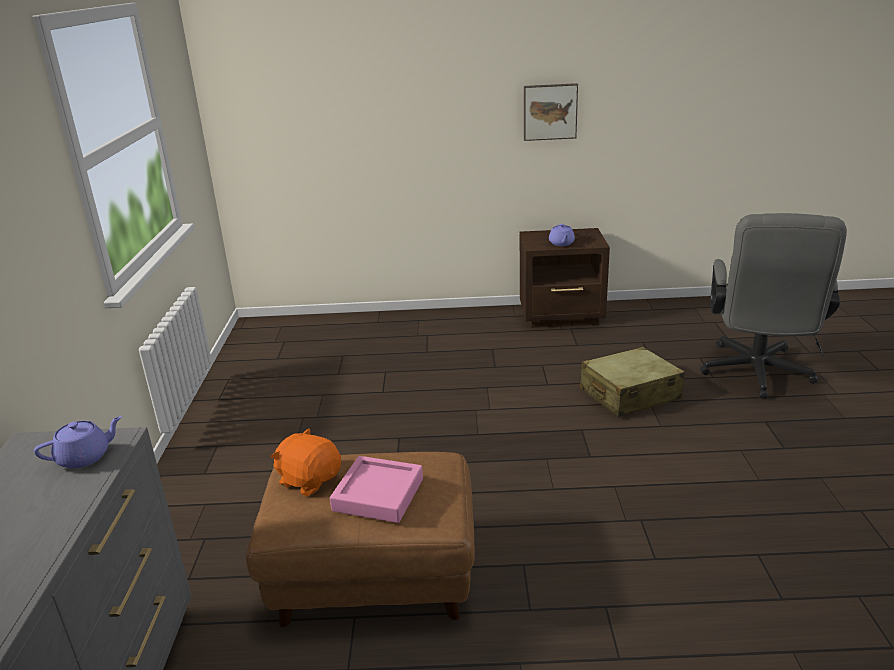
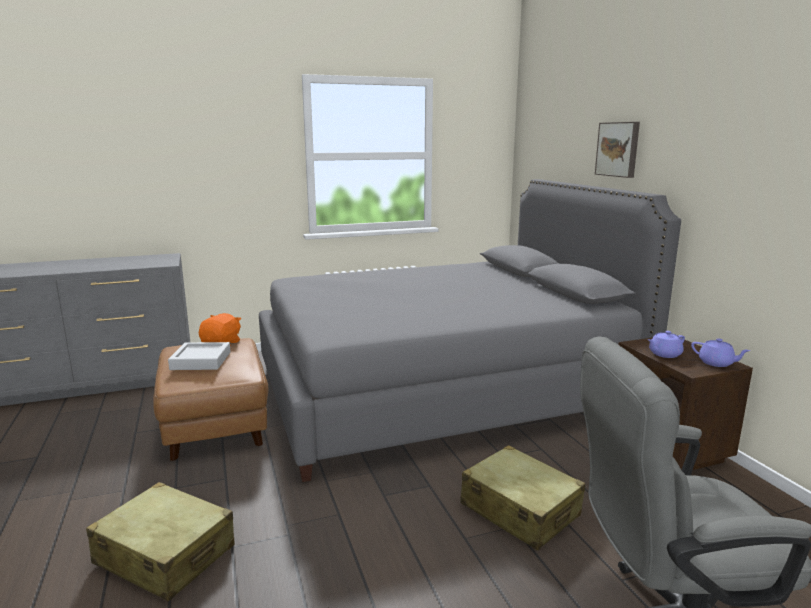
camera: 70 degrees right, 10 degrees down
(85, 457) = (152, 263): purple teapot -> purple teapot (716, 363)
(378, 495) = (201, 361): pink tray -> grey tray
(392, 390) = (440, 390): none -> grey bed
(549, 111) = (725, 204): picture -> picture (618, 149)
(662, 609) = (165, 555): none -> beige suitcase

